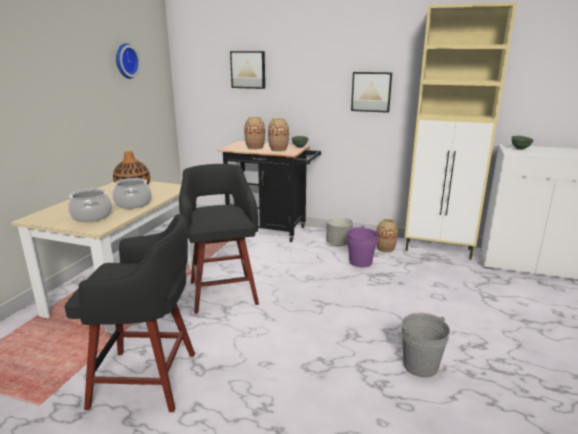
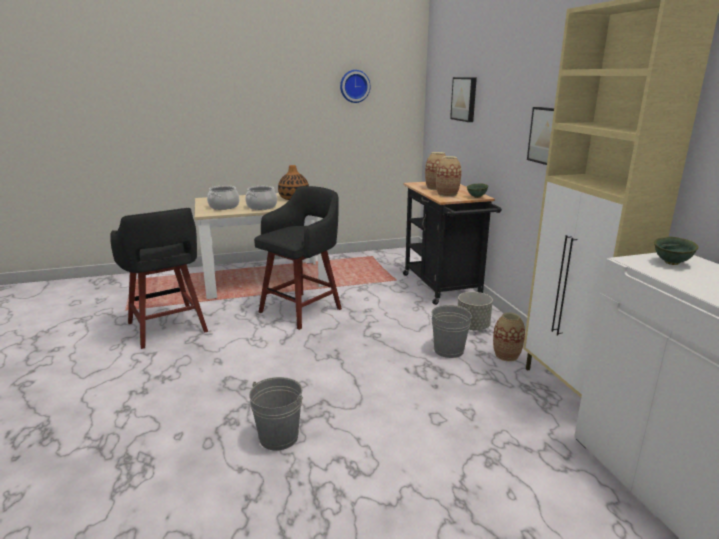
camera: 55 degrees right, 0 degrees up
(360, 262) = (449, 350): purple bucket -> grey bucket

